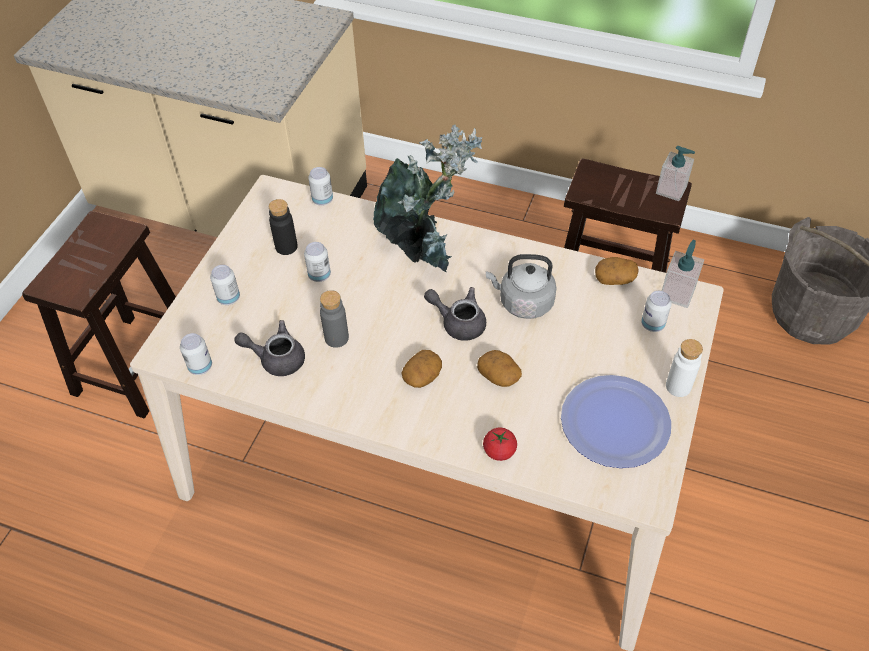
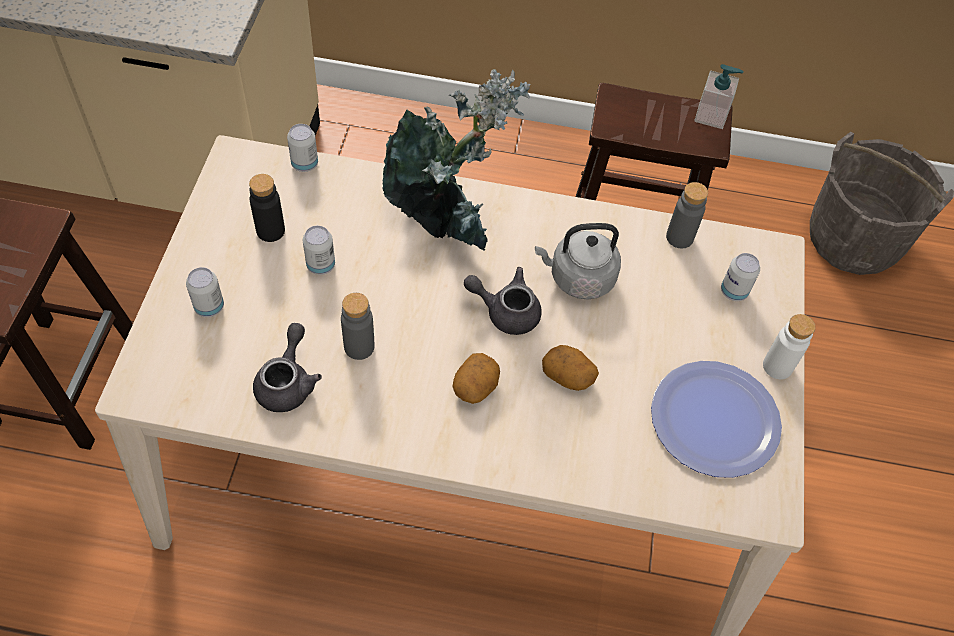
camera: 15 degrees left, 5 degrees up
(200, 367) = (190, 404): can -> none
(276, 358) = (288, 382): grey teapot -> grey teapot turned 105 degrees clockwise
(499, 451) = (587, 472): tomato -> none
(615, 278) = (679, 237): potato -> grey bottle
(677, 293) = (754, 250): soap dispenser -> none

